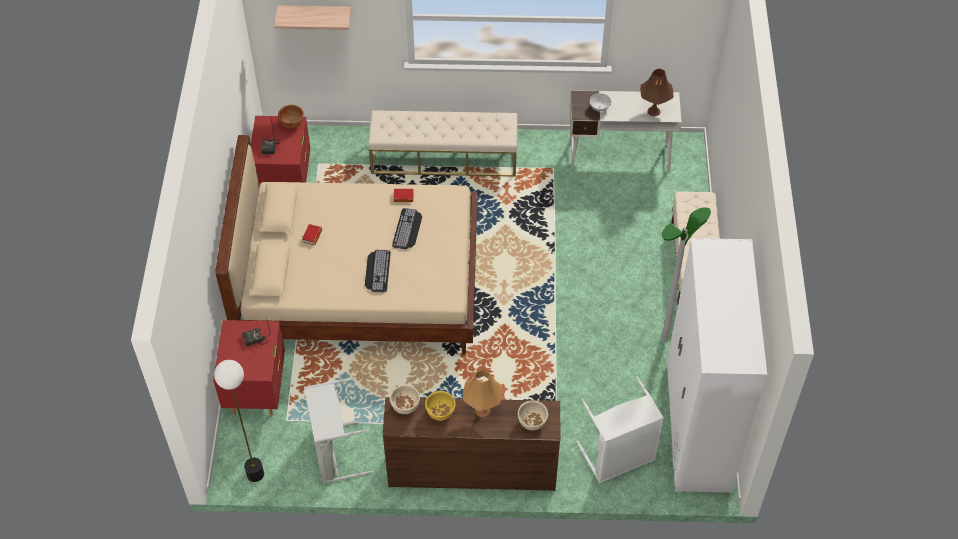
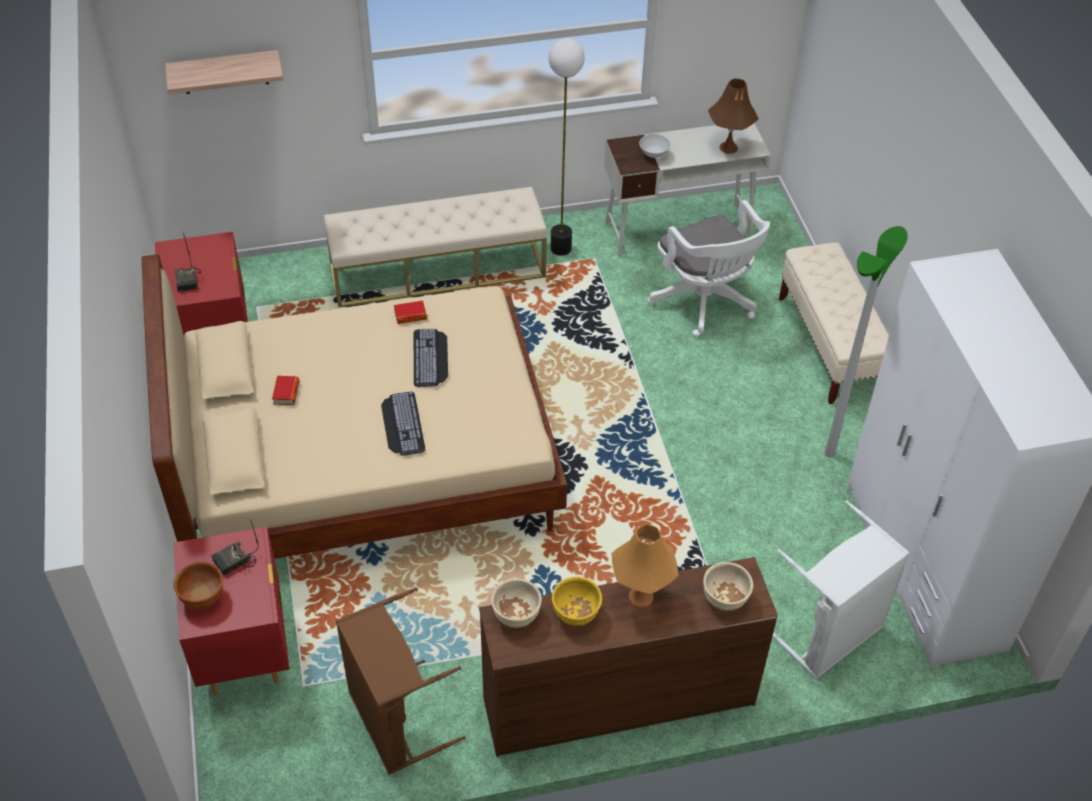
camera: 15 degrees left, 5 degrees down
(255, 474) = (273, 783): floor lamp -> floor lamp (560, 248)
(292, 124) = (214, 245): brown bowl -> brown bowl (203, 598)
(334, 453) = (394, 722): grey laundry basket -> brown laundry basket
(619, 215) = (706, 303): none -> white office chair

